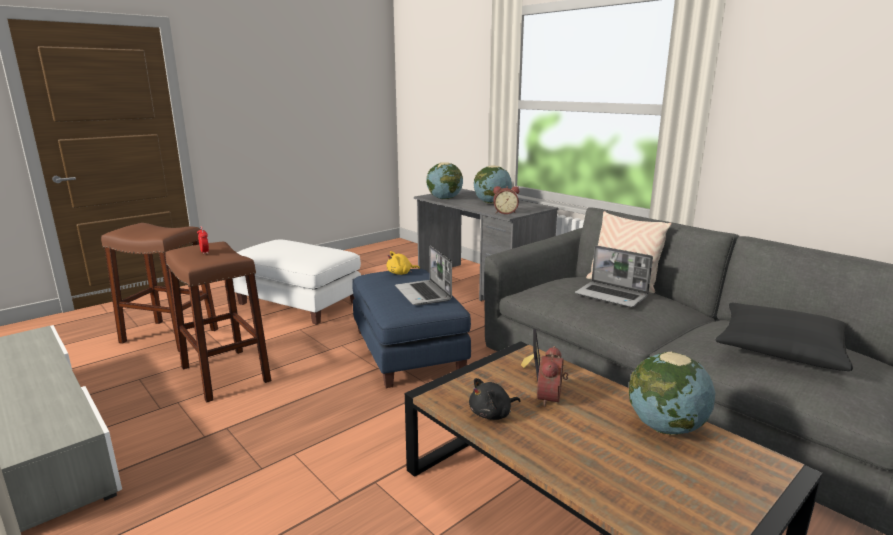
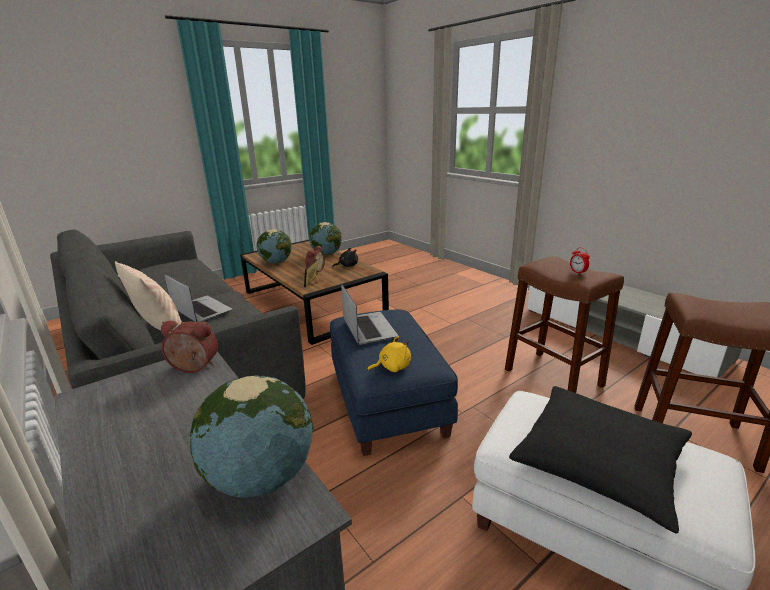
camera: 175 degrees left, 5 degrees up
(492, 203) = (164, 427): globe -> globe (327, 254)
(779, 348) = (167, 274): black pillow -> black pillow (599, 461)

